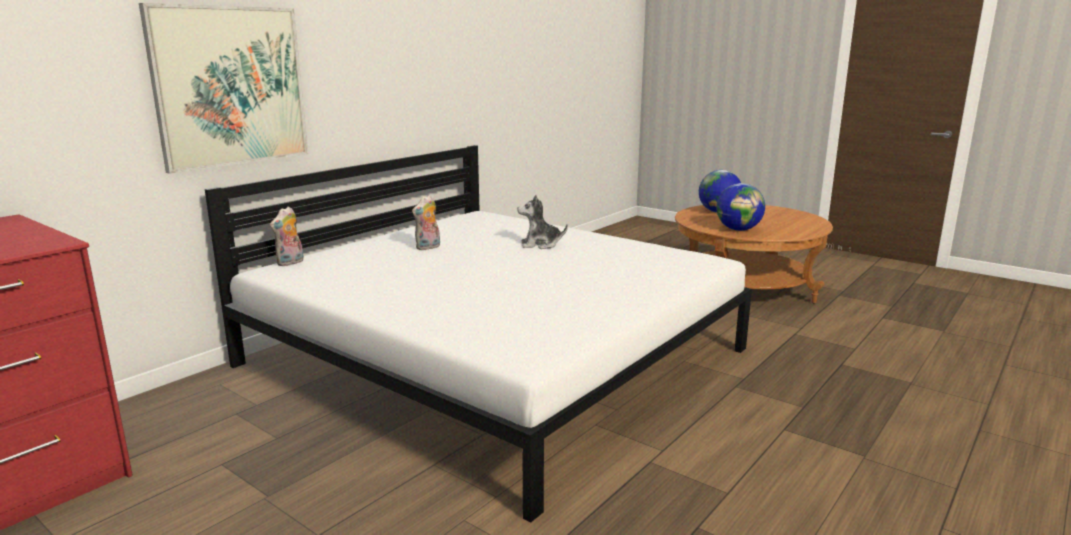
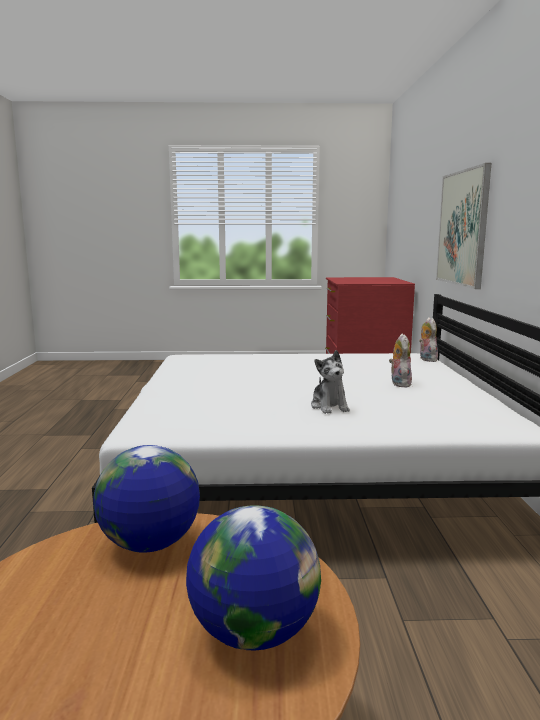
camera: 140 degrees right, 5 degrees down
(540, 245) = (329, 406): plush toy -> plush toy turned 120 degrees clockwise

